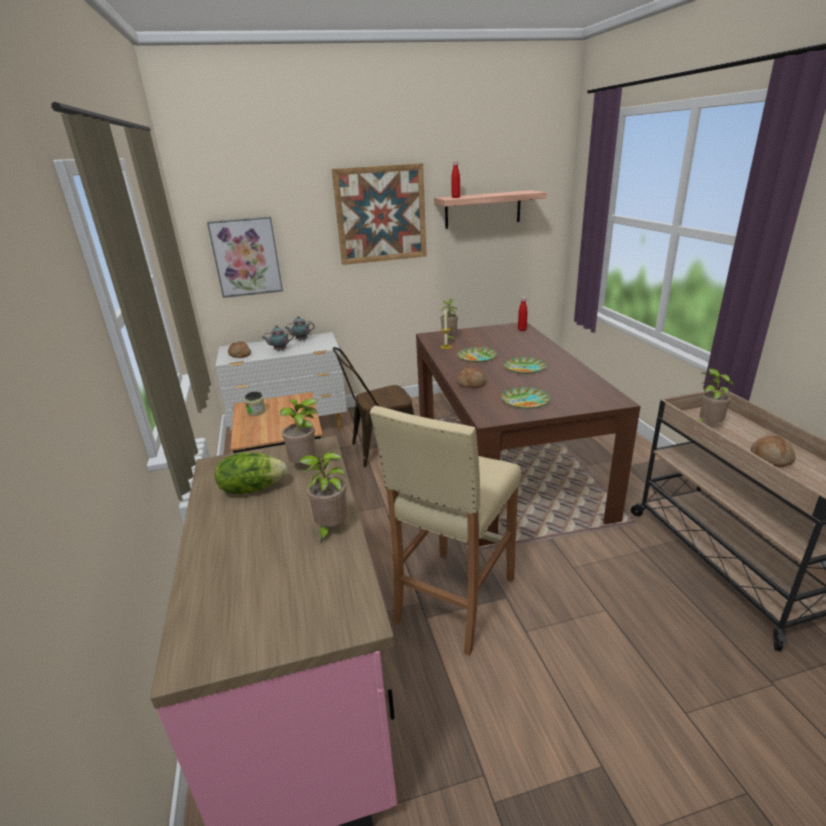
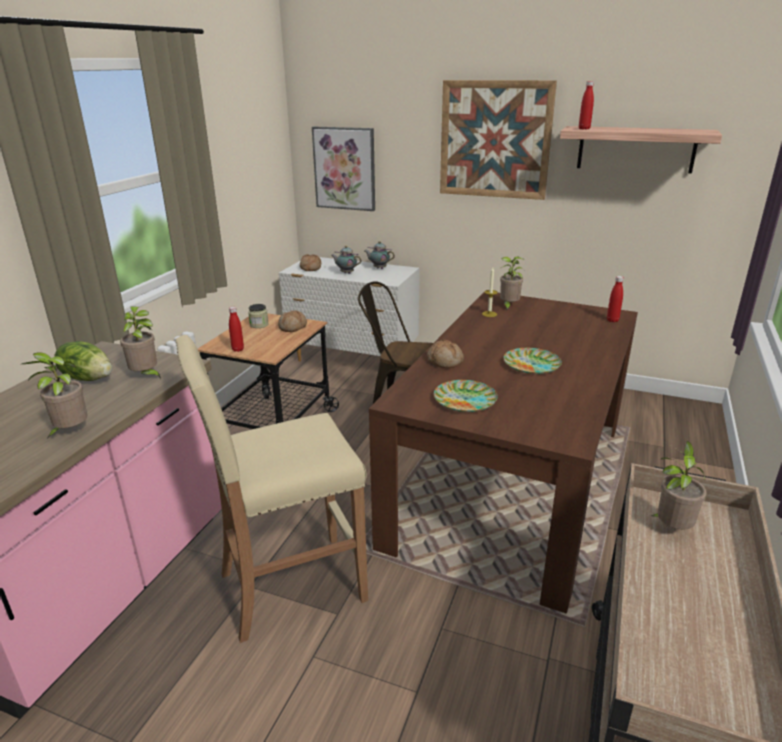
camera: 35 degrees right, 0 degrees up
(271, 435) = (238, 349): none -> red bottle
(477, 357) = (501, 335): plate -> none
(771, 458) = (688, 612): bread -> bread (293, 327)

